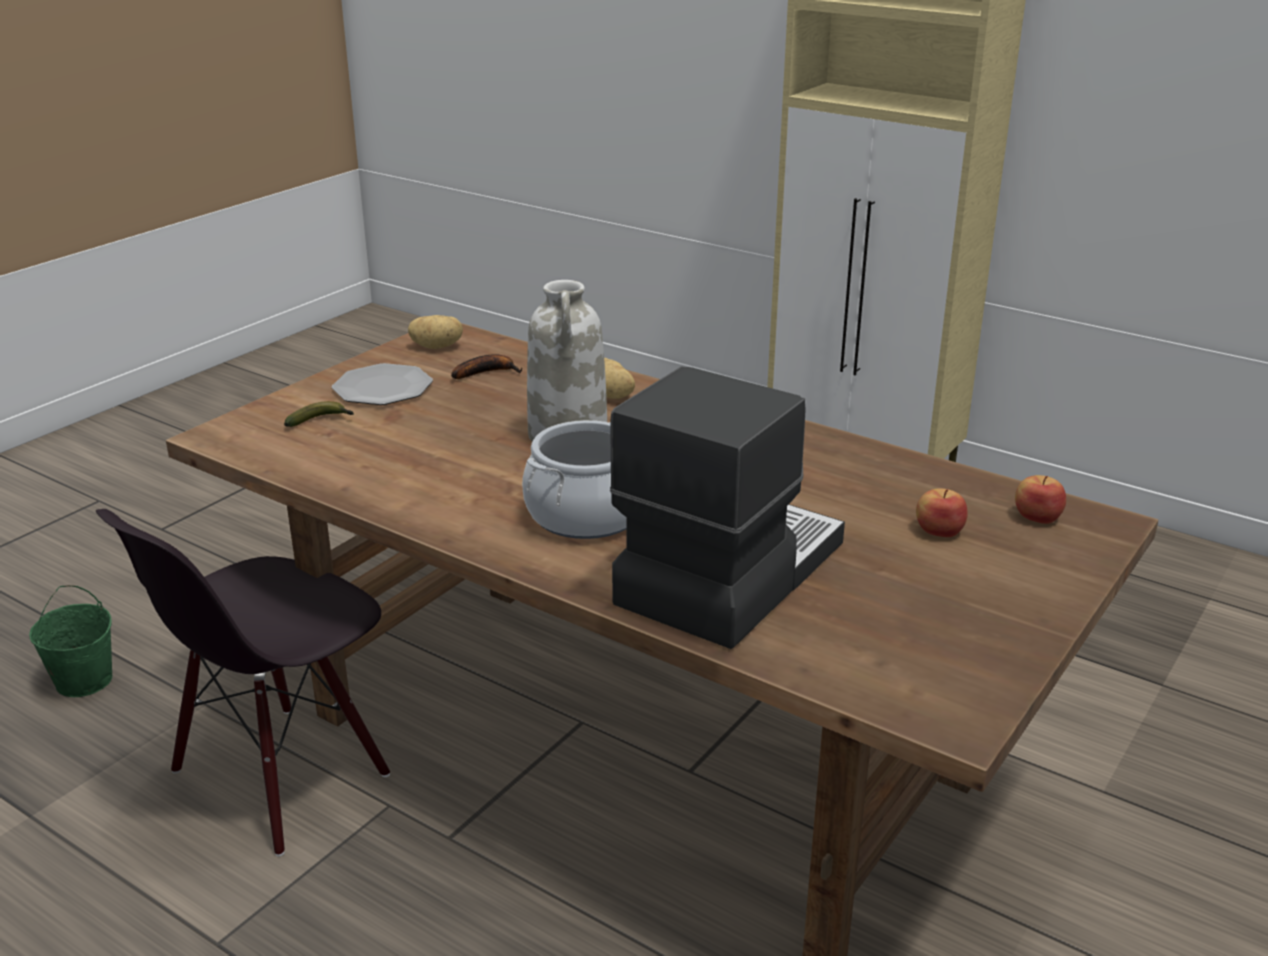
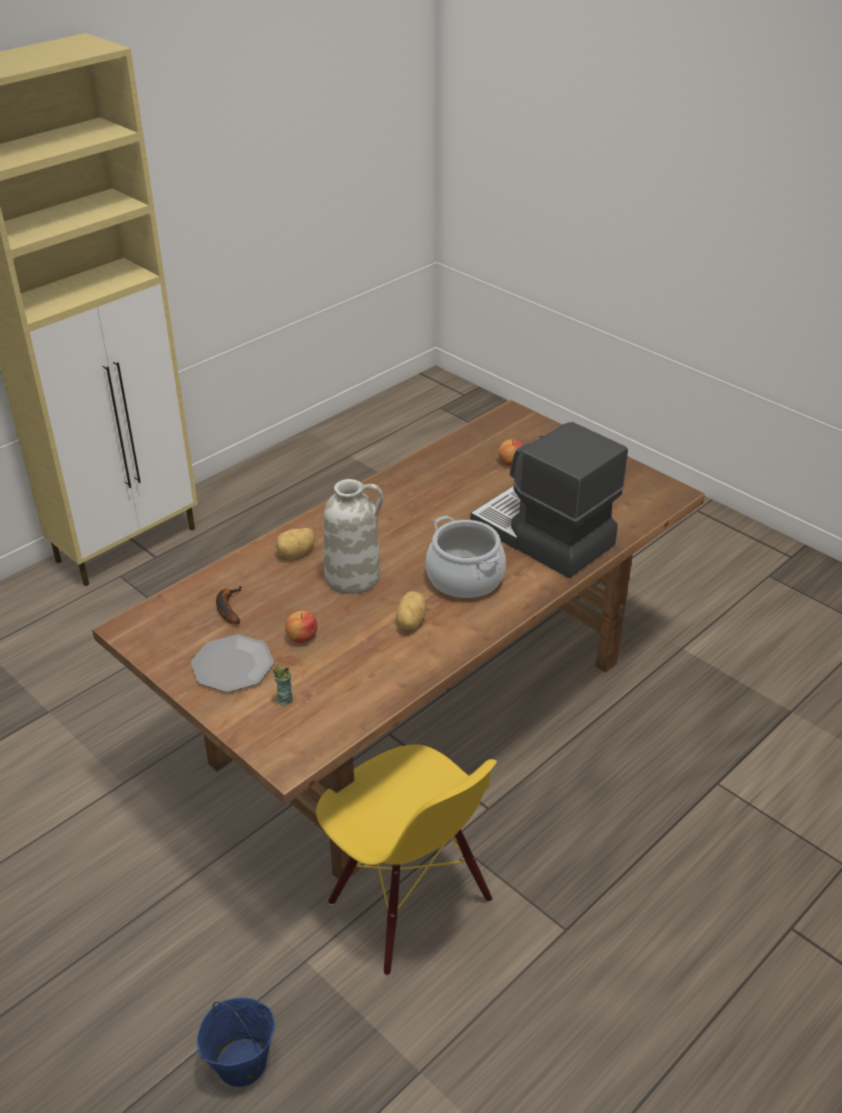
camera: 80 degrees left, 10 degrees up
(83, 680) = (240, 1063): green bucket -> blue bucket
(280, 776) = (408, 903): black chair -> yellow chair
(321, 421) = (284, 699): banana -> cup
(437, 346) = (159, 633): potato -> potato (409, 621)
(1037, 516) = (502, 430): apple -> apple (302, 637)

